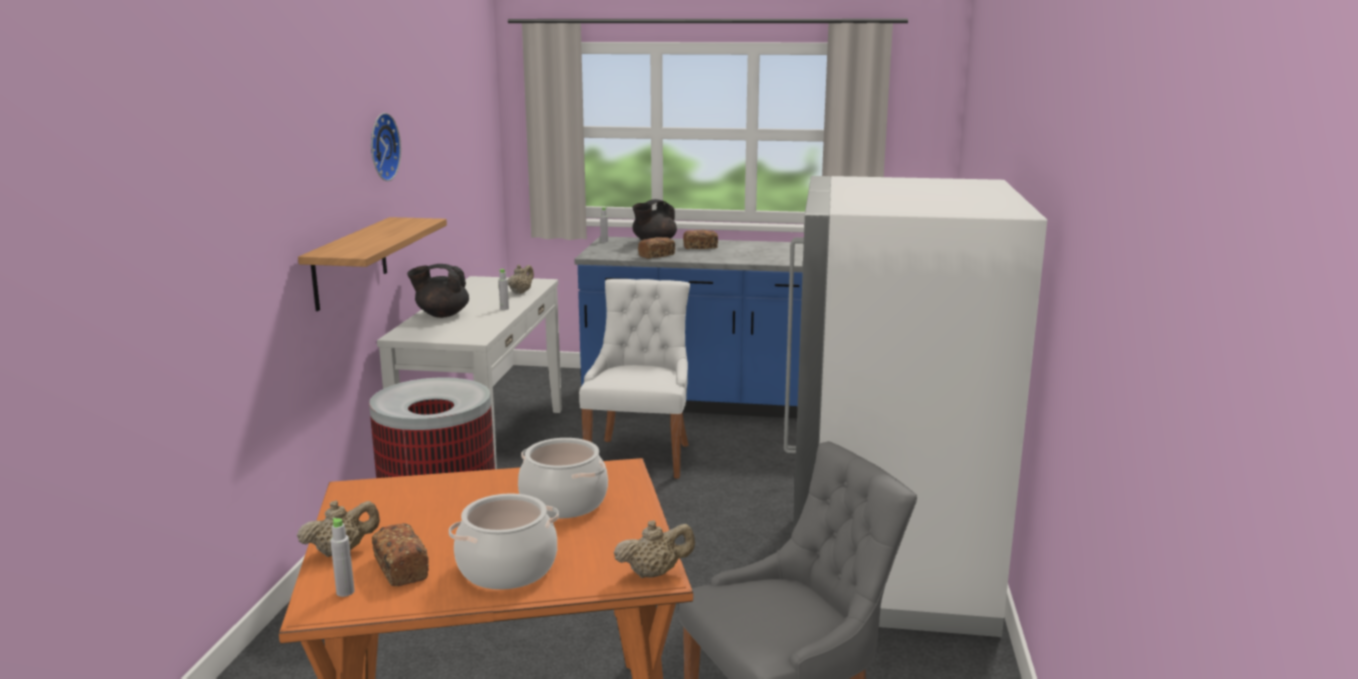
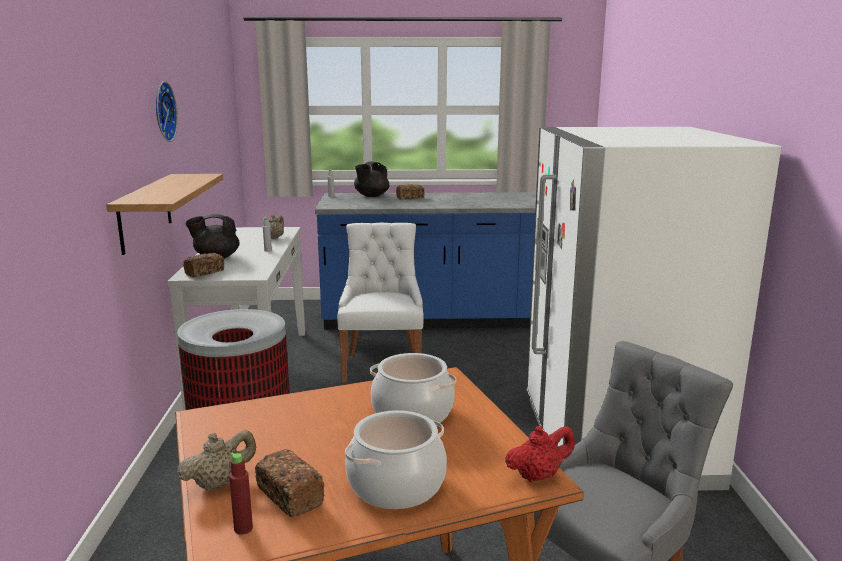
camera: 10 degrees left, 0 degrees up
(345, 592) = (243, 528): grey bottle -> red bottle
(654, 573) = (538, 476): beige teapot -> red teapot
(656, 255) = (380, 205): bread -> bread (204, 272)

